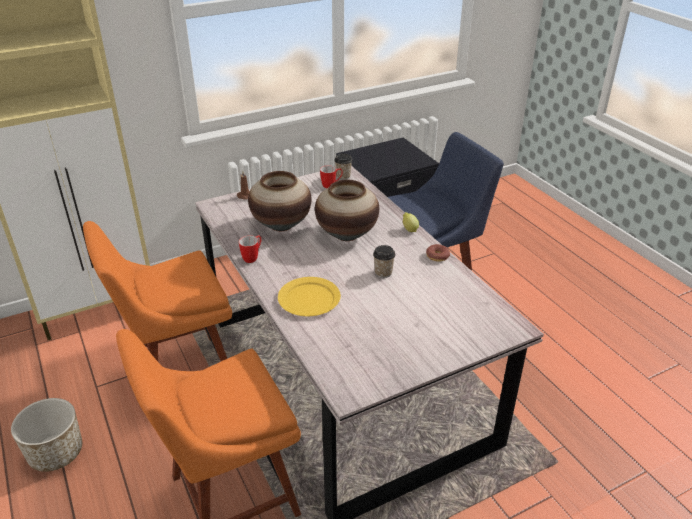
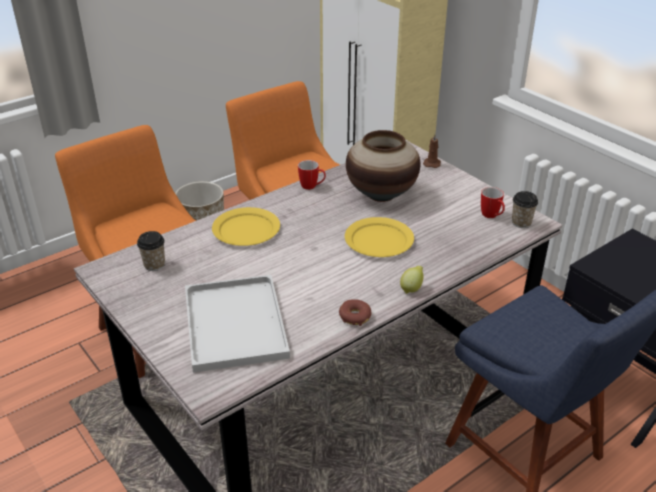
camera: 80 degrees right, 0 degrees up
(347, 235) = (378, 240): vase -> yellow plate
(383, 273) = (305, 274): cup -> cup (154, 265)
(441, 311) = (236, 325): none -> white tray

